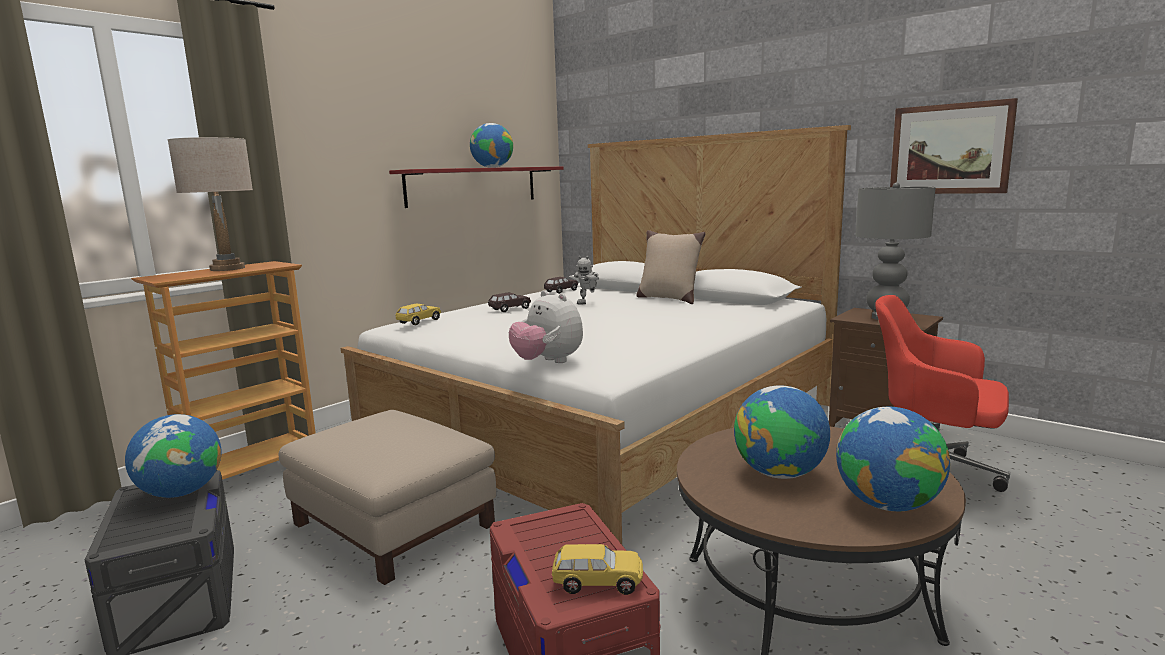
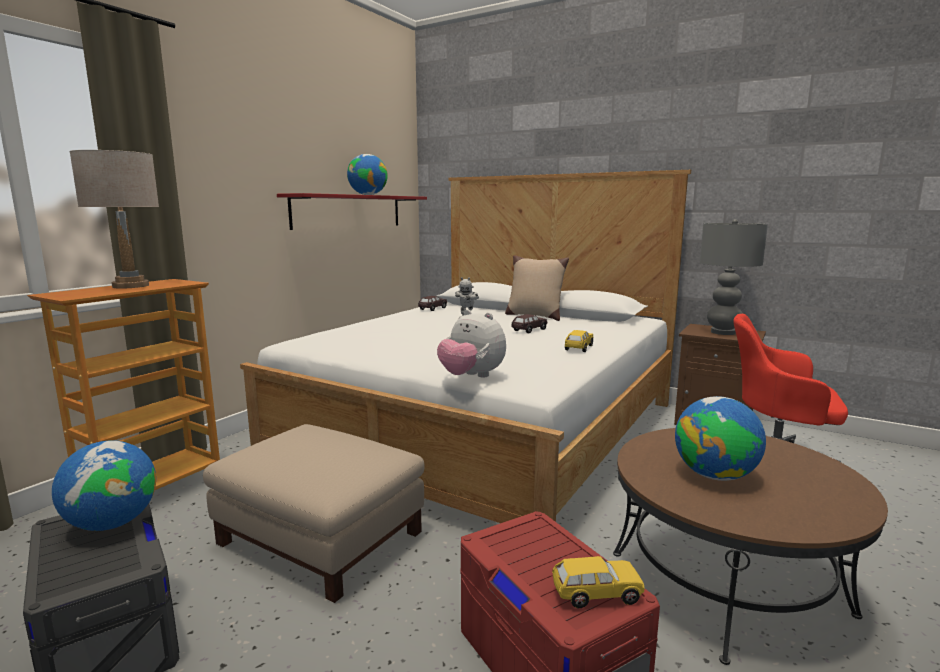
camera: 10 degrees left, 0 degrees up
(419, 321) = (319, 338): yellow toy car -> yellow toy car (578, 348)
(510, 309) = (398, 325): brown toy car -> brown toy car (529, 330)
(887, 504) = (823, 500): globe -> none
(950, 149) = (774, 193): picture -> none

